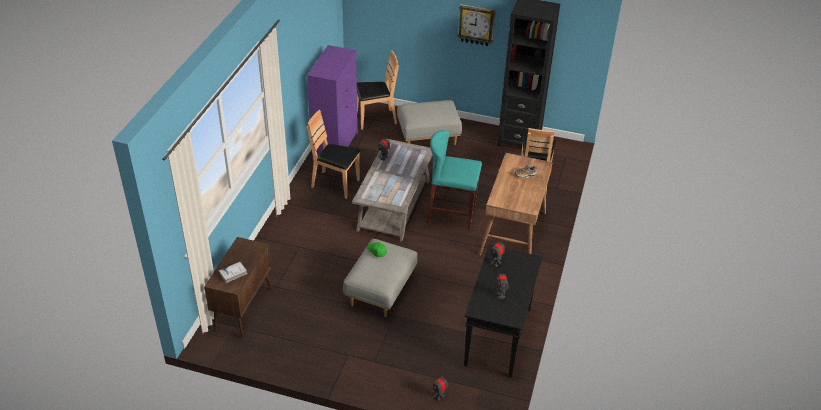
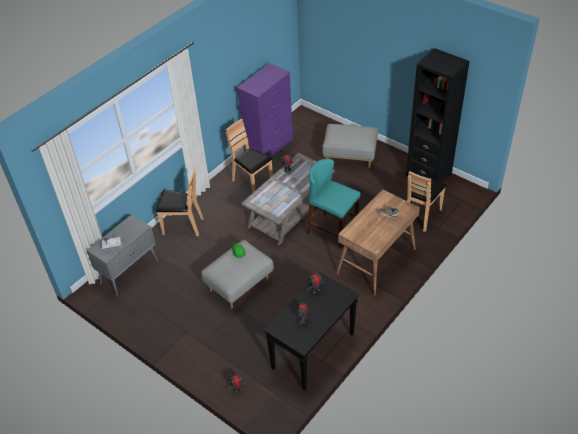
camera: 25 degrees right, 5 degrees up
(243, 308) = (129, 272): brown cabinet -> grey cabinet
(375, 119) = (314, 130): brown chair -> brown chair (182, 226)
(476, 24) = (400, 66): wall clock -> none

